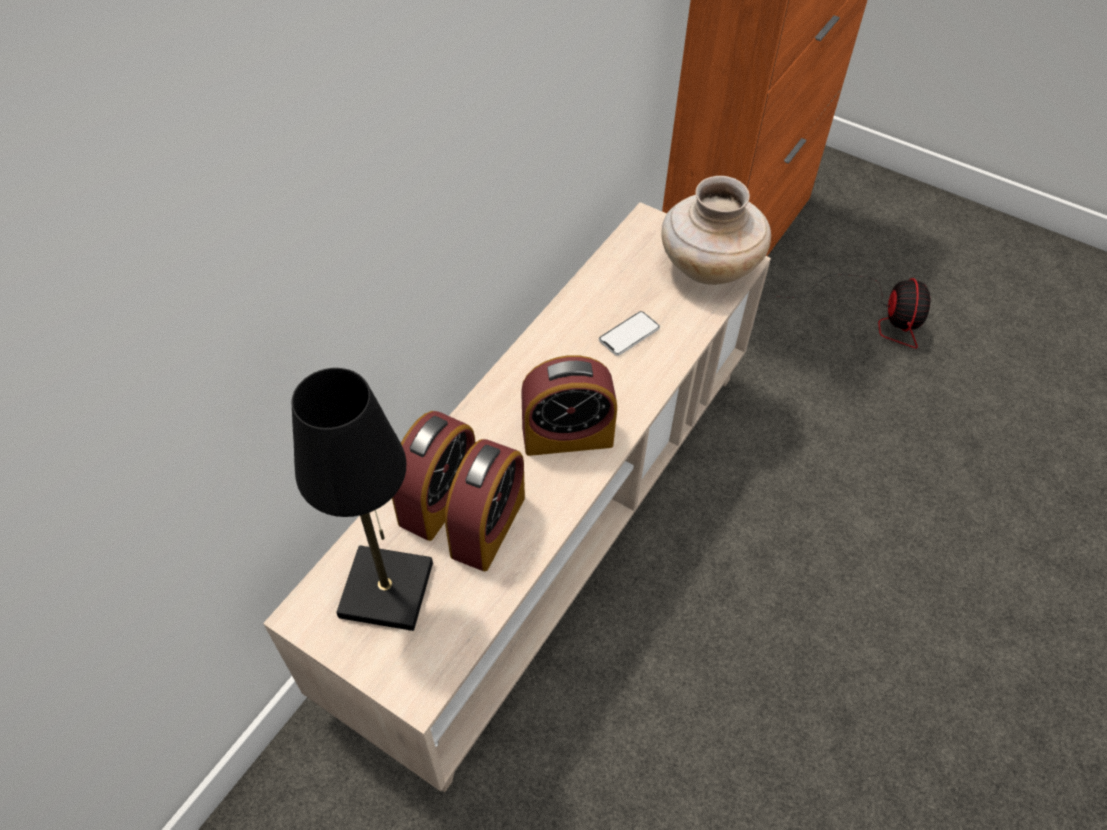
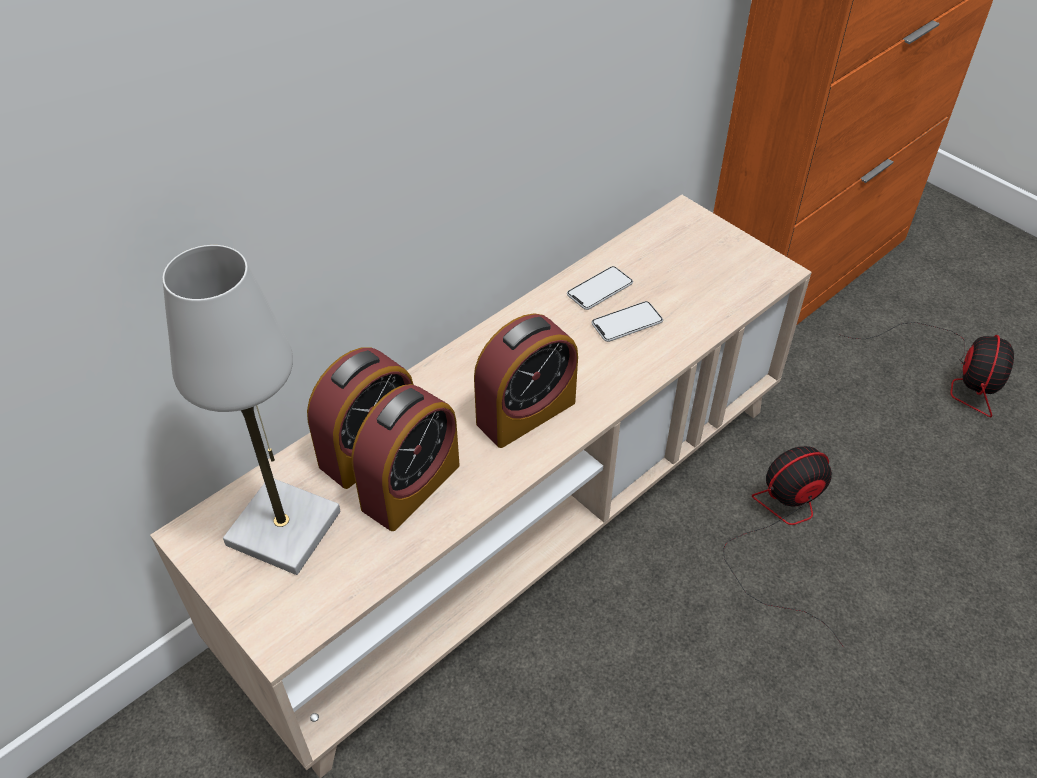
camera: 15 degrees right, 5 degrees down
(387, 589) = (284, 528): black table lamp -> white table lamp
(567, 436) = (526, 412): alarm clock -> alarm clock turned 45 degrees counterclockwise
(596, 306) = (600, 289): none -> phone
(708, 267) = (737, 270): beige vase -> none
(774, 483) = (782, 531): none -> fan

